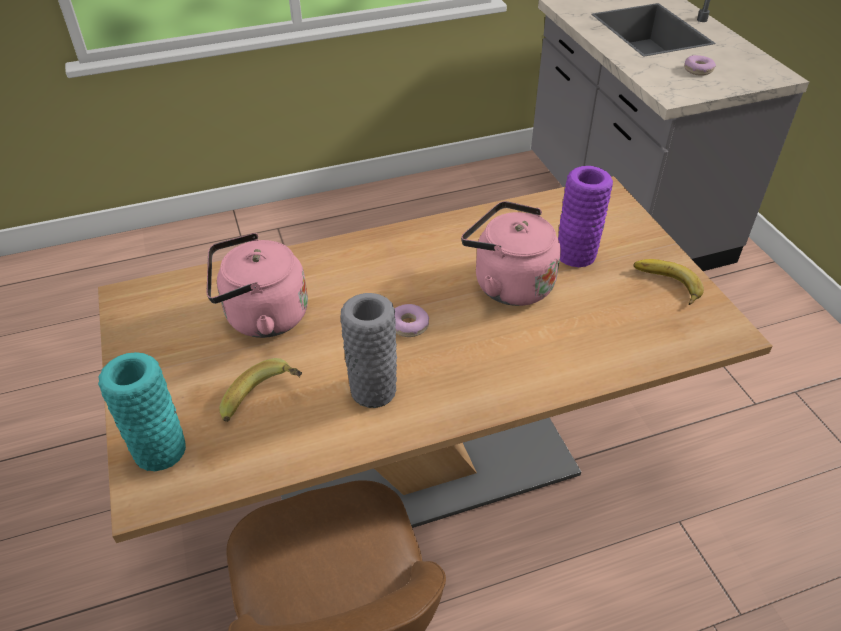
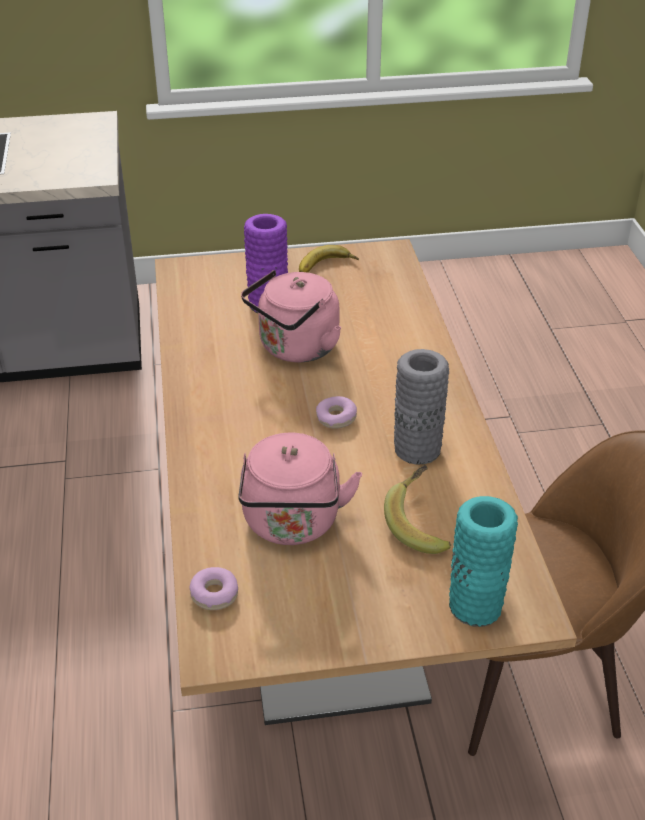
camera: 80 degrees left, 5 degrees down
(698, 70) = (56, 153): donut -> donut (214, 594)

